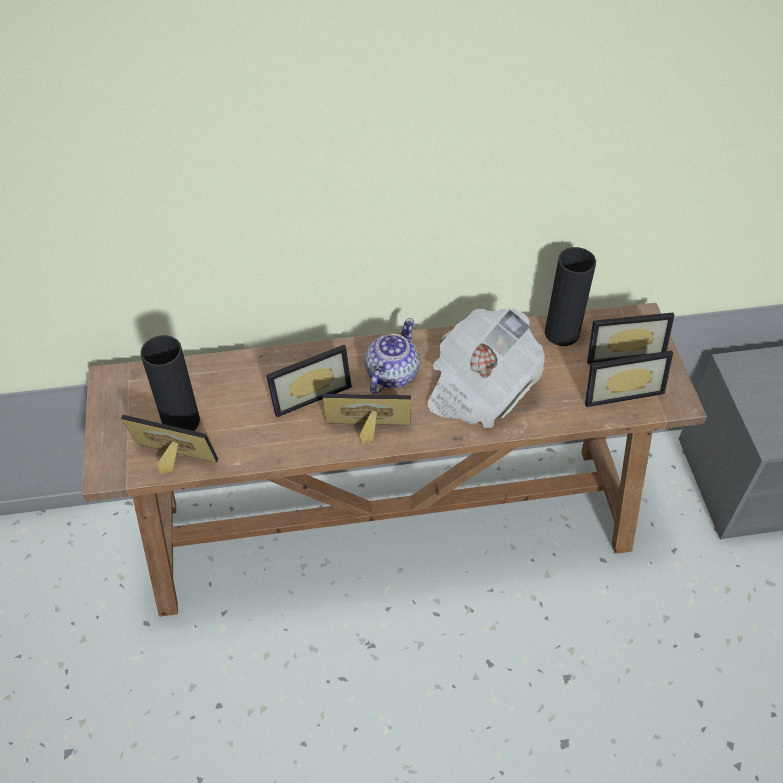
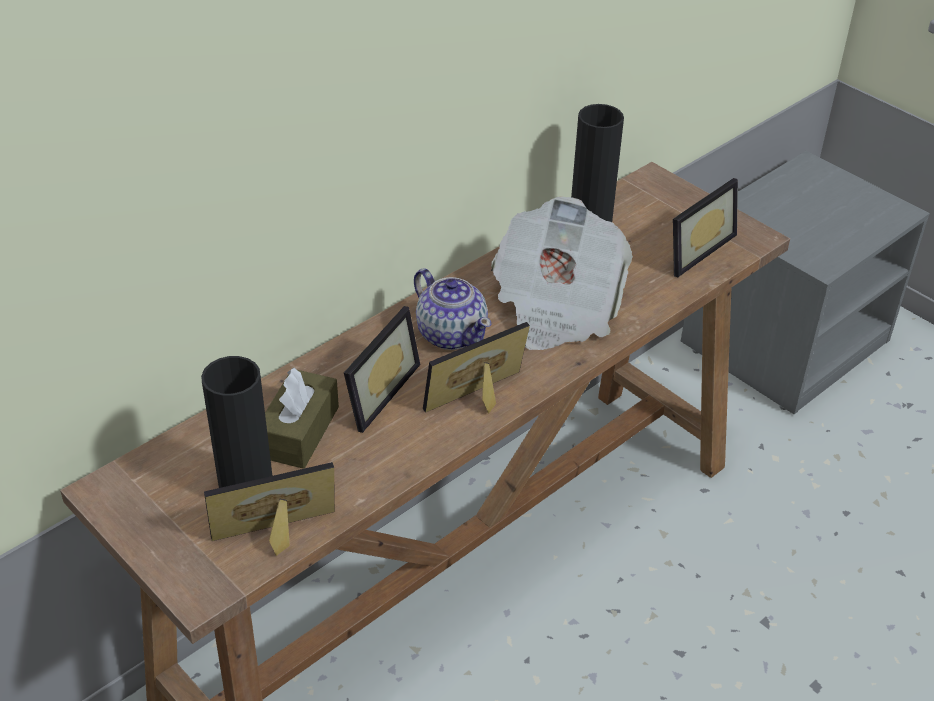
camera: 35 degrees left, 10 degrees down
(241, 397) = (299, 432): none -> brown tissue box
(391, 374) = (451, 334): teapot -> teapot turned 150 degrees clockwise
(622, 349) = (661, 213): picture frame -> none

